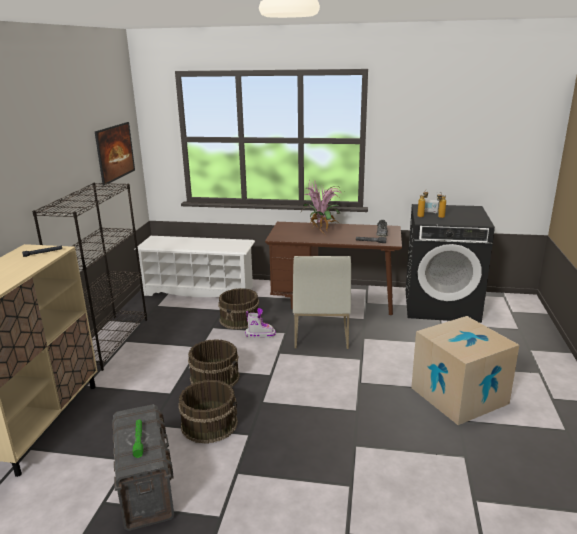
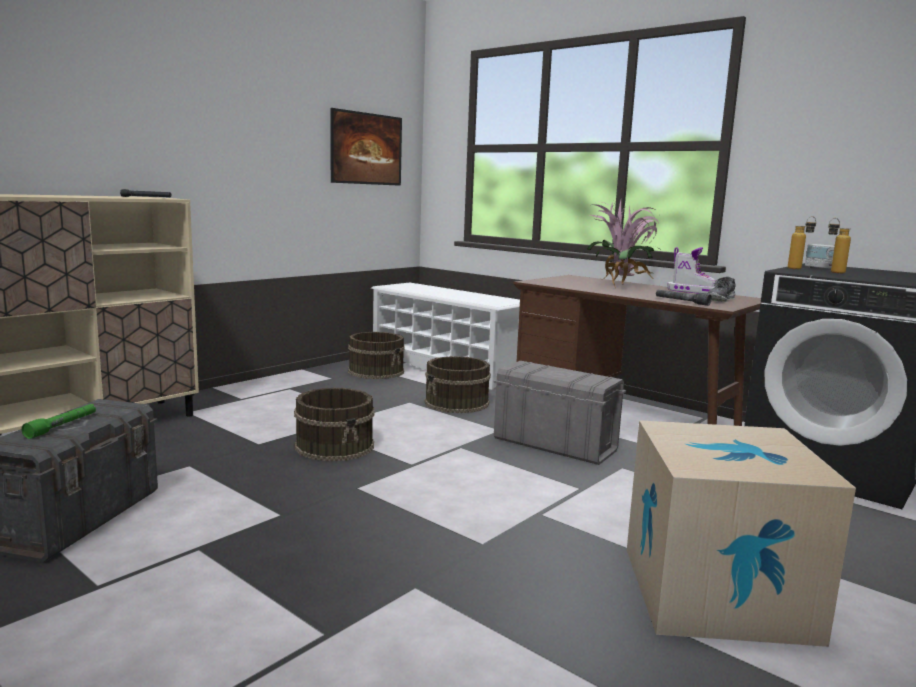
camera: 30 degrees right, 10 degrees down
(109, 341) = (272, 384): black bookcase -> none
(209, 424) = (252, 487): brown bucket -> brown bucket (376, 371)
(260, 334) = (462, 423): boot -> boot (692, 291)
(320, 333) = (554, 444): white chair -> grey storage box

